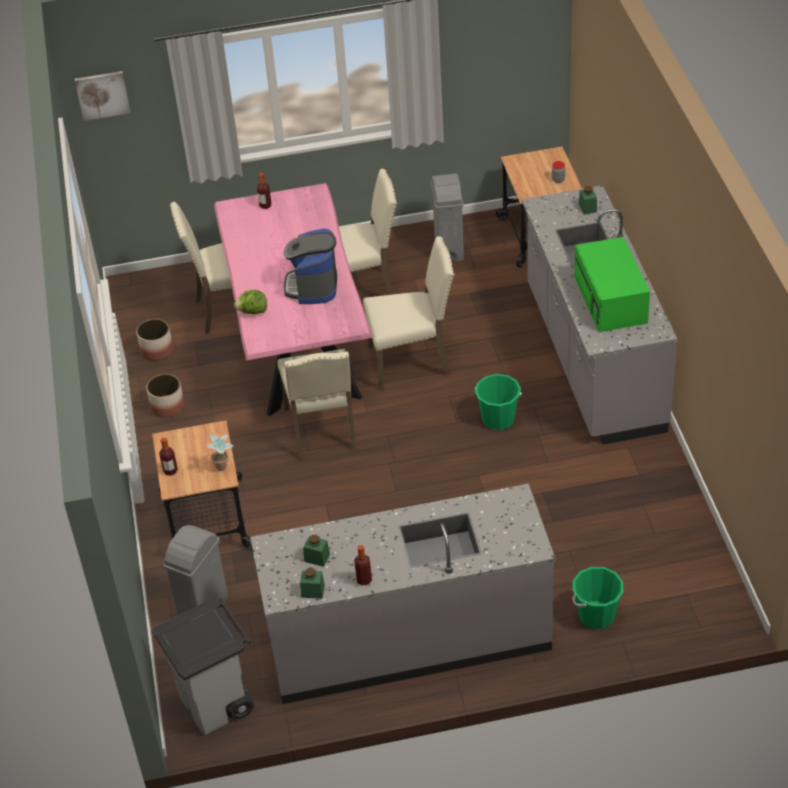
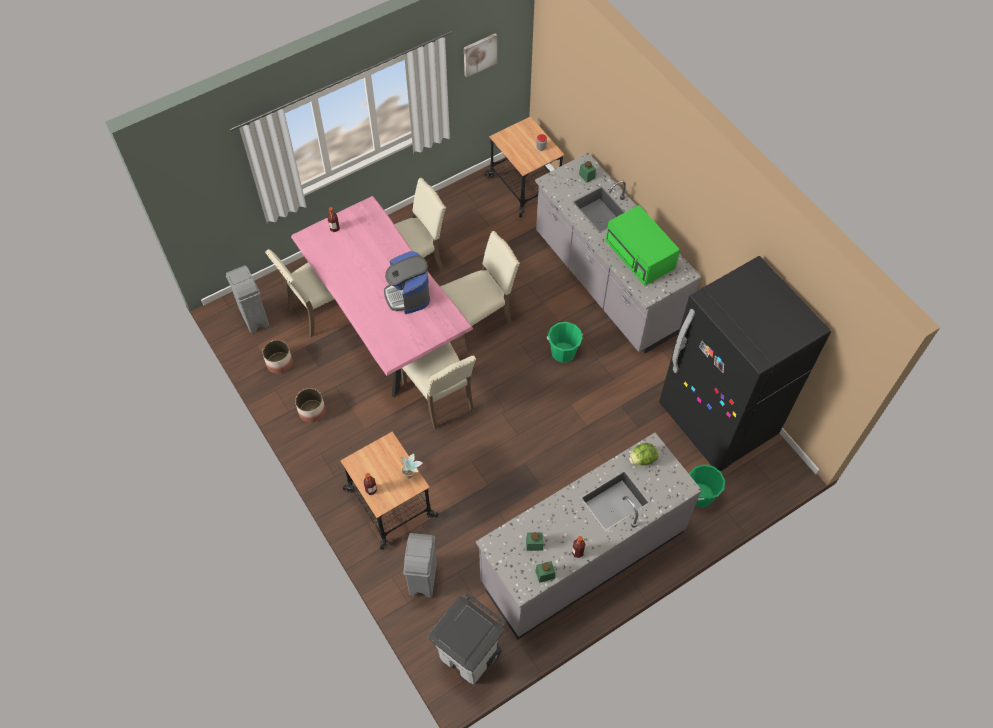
camera: 25 degrees left, 15 degrees up
(102, 94) = (188, 180): picture -> picture (479, 54)
(252, 312) = (372, 331): lettuce -> lettuce (642, 459)
(449, 249) = (462, 214): grey trash can -> grey trash can (254, 317)
(661, 540) = (717, 420): none -> black fridge

